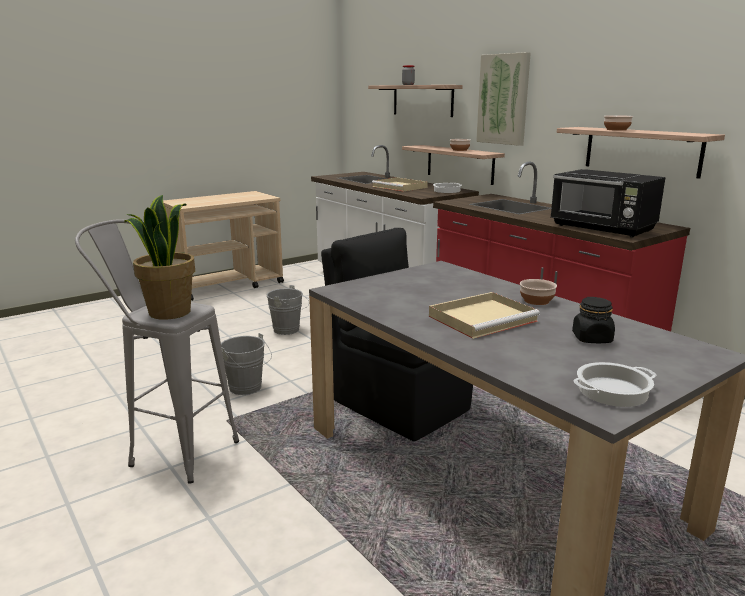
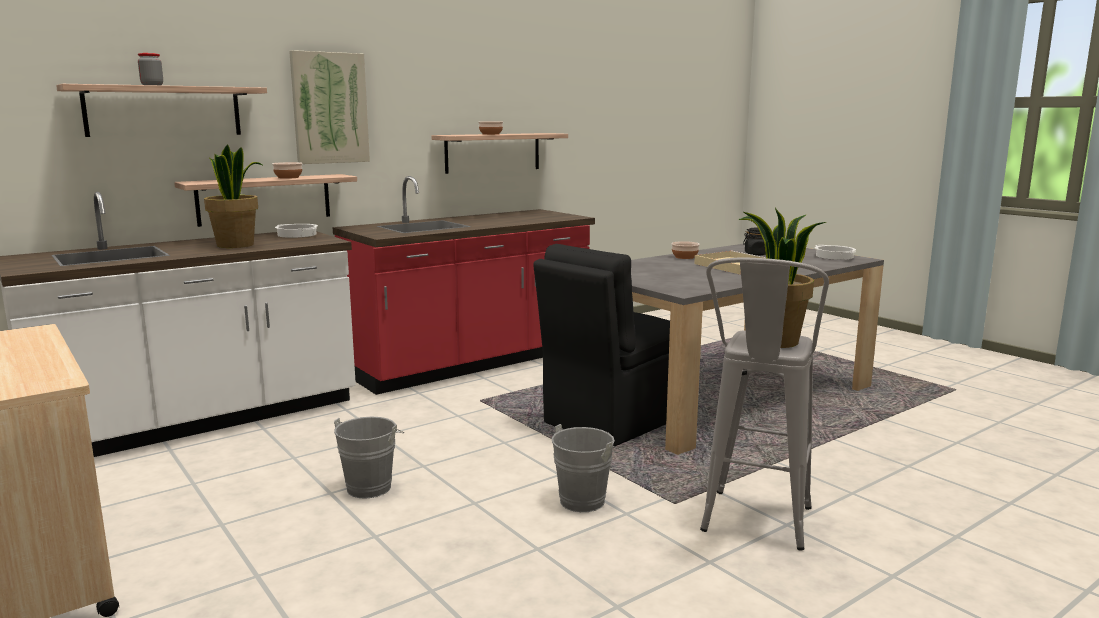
camera: 90 degrees left, 5 degrees down
(400, 187) = (236, 245): beige tray -> potted plant
(603, 228) = (544, 218): black microwave -> none

